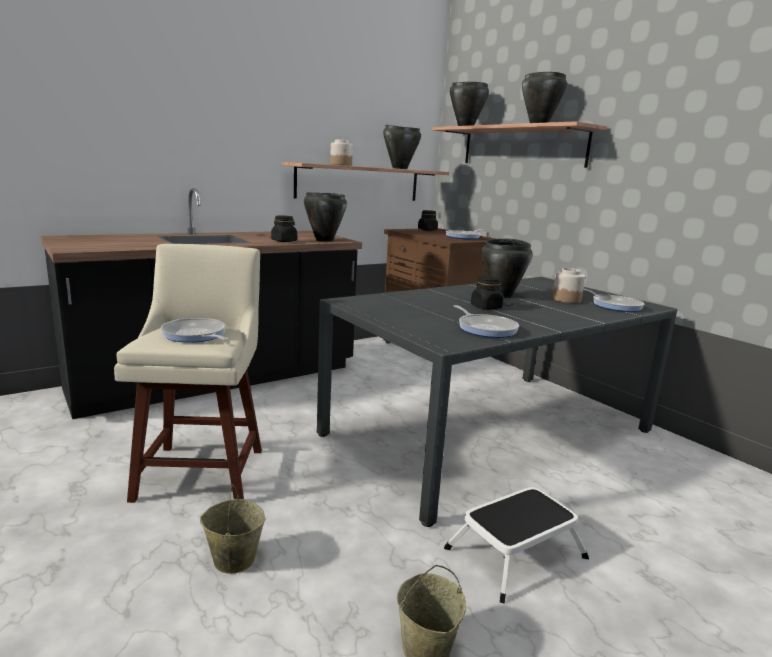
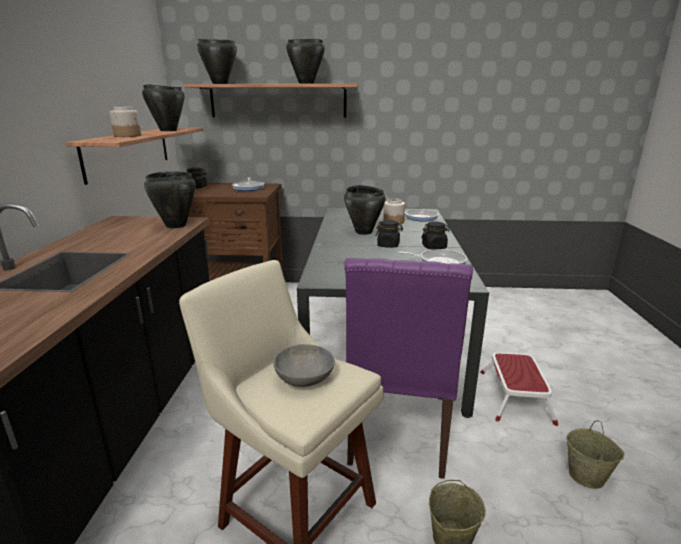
camera: 50 degrees left, 5 degrees up
(195, 335) = (305, 378): frying pan -> grey bowl
(284, 241) = (151, 239): black jar -> black jar (434, 247)
(354, 486) = (398, 427): none -> purple chair
(515, 552) = (515, 396): black step ladder -> red step ladder

